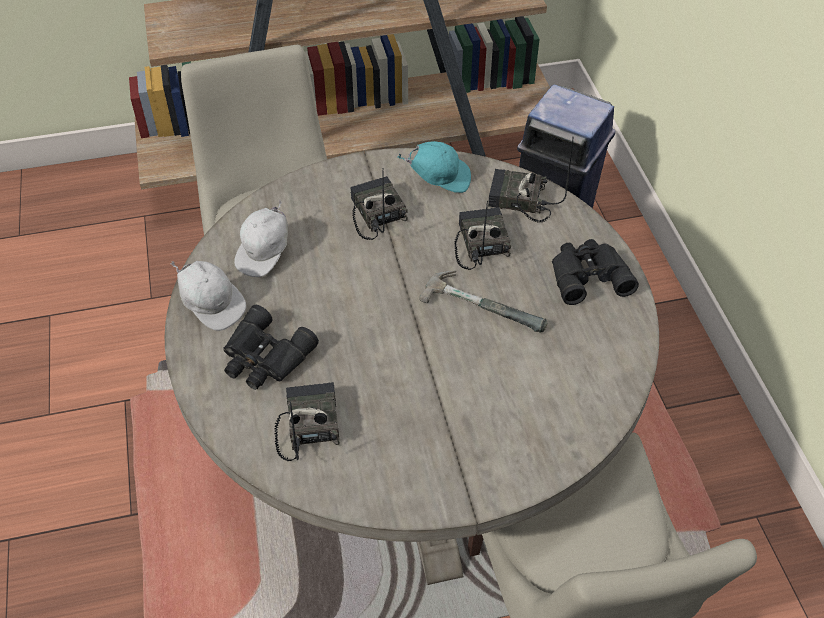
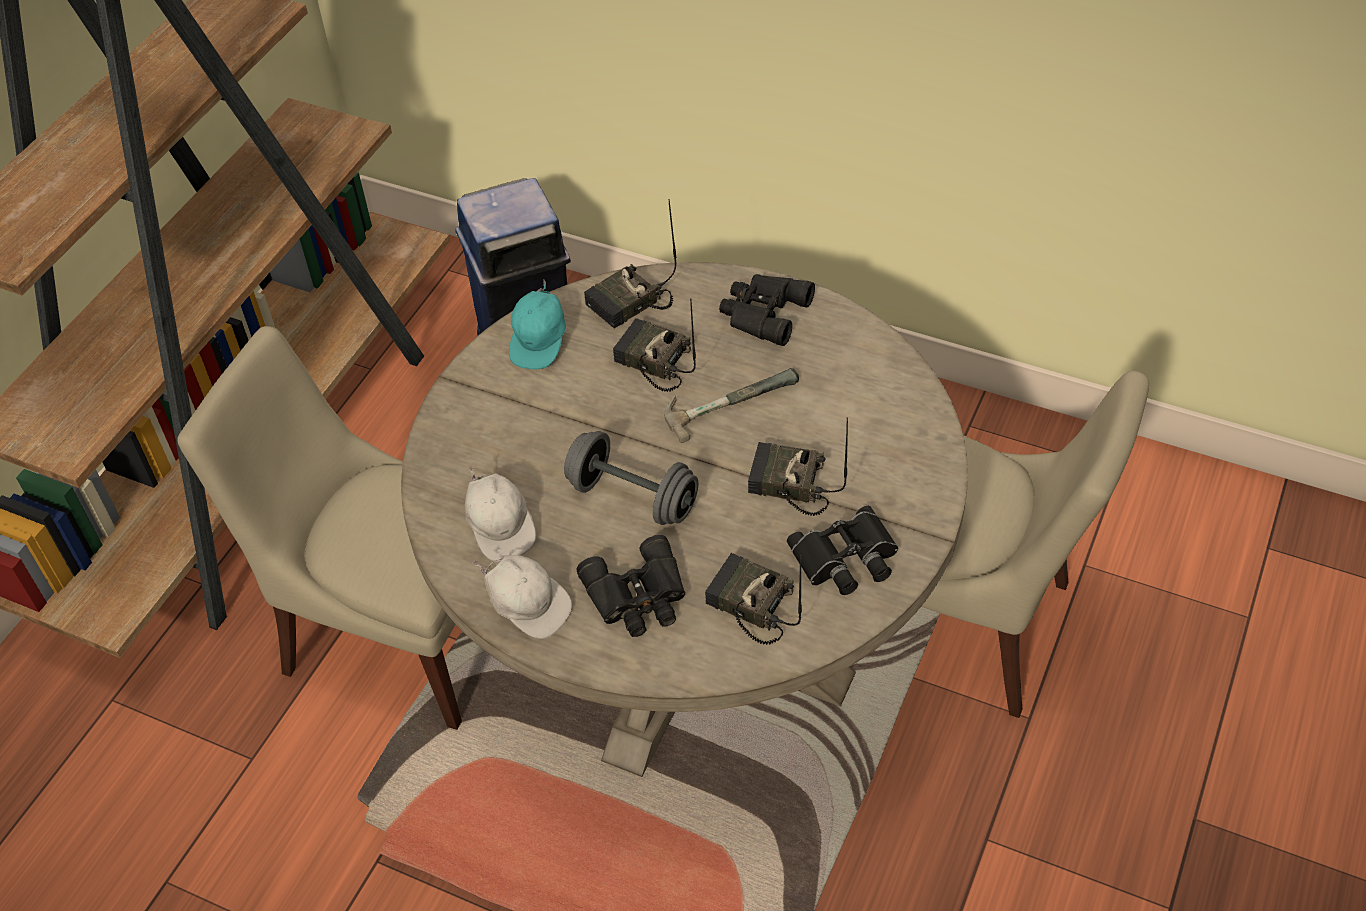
camera: 50 degrees left, 0 degrees up
(212, 305) = (528, 606): white cap -> white cap turned 45 degrees clockwise
(349, 304) = (633, 497): none -> grey dumbbell
(375, 213) = (535, 414): radio -> radio (788, 485)
(399, 461) = (846, 559): none -> black binoculars
(439, 179) = (540, 342): turquoise cap -> turquoise cap turned 150 degrees clockwise

